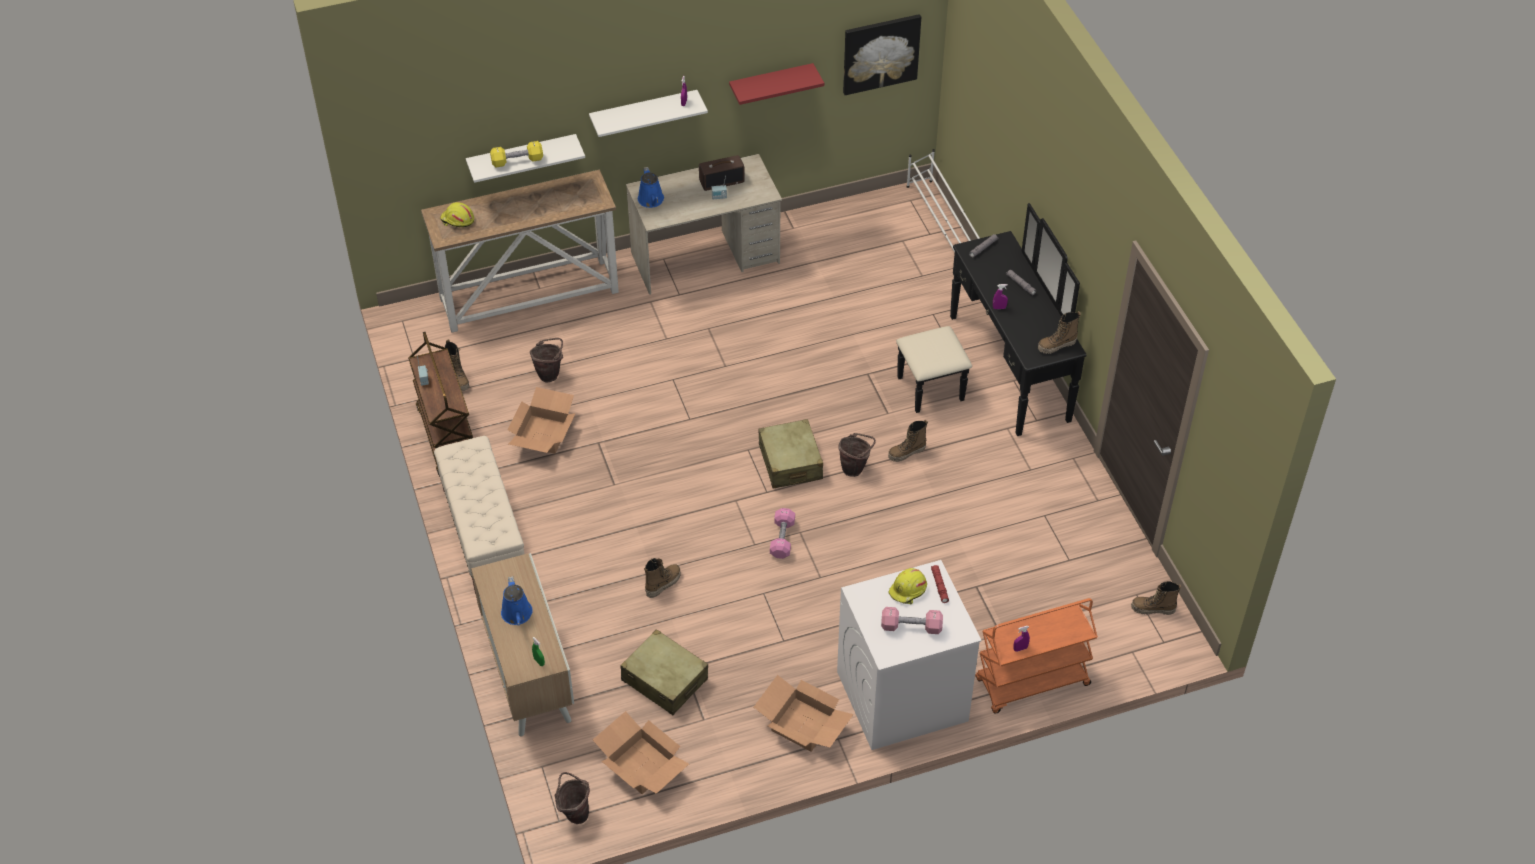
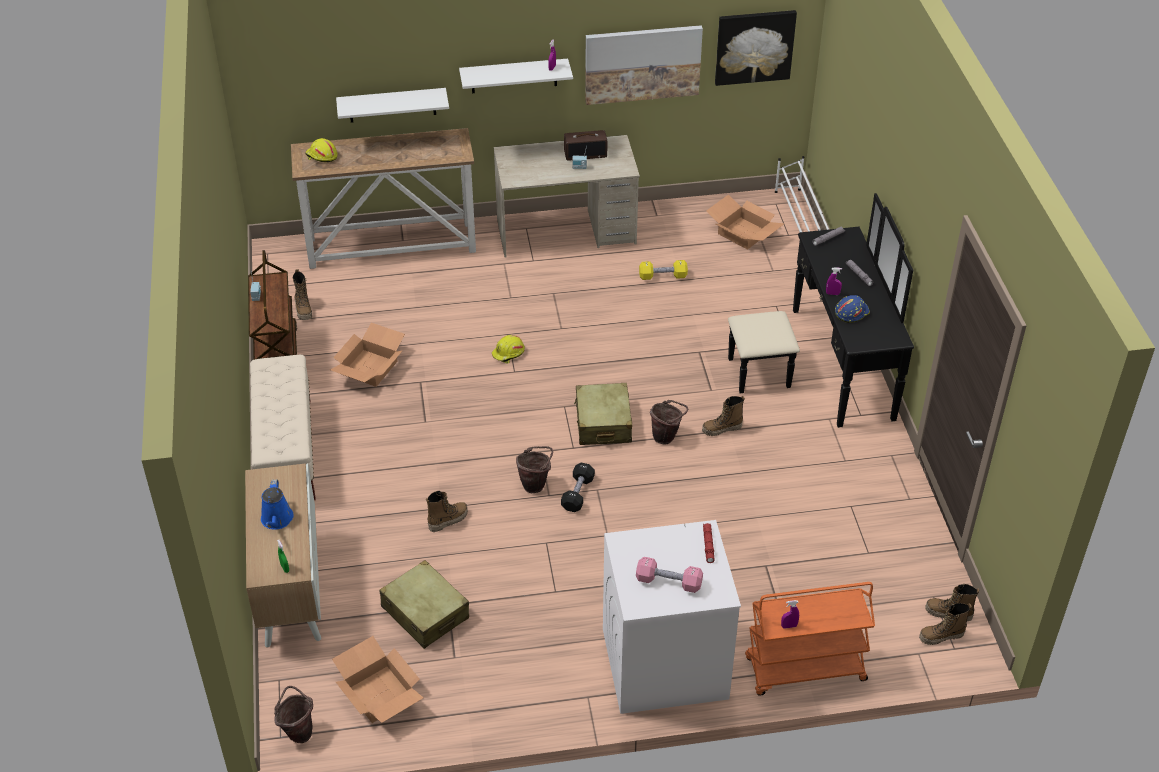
camera: 10 degrees right, 5 degrees down
(517, 161) = (383, 104): yellow dumbbell -> yellow dumbbell (663, 276)
(550, 374) = (391, 315): brown bucket -> brown bucket (535, 484)
(651, 200) = (514, 163): blue watering can -> none
(771, 84) = (642, 63): red shelf -> picture
(782, 539) = (577, 494): pink dumbbell -> black dumbbell
(804, 724) = (556, 677): cardboard box -> cardboard box (744, 233)
(908, 590) = (674, 545): yellow hard hat -> yellow hard hat (508, 353)
(1020, 325) = (851, 312): none -> blue hard hat
(1056, 346) = (884, 335): boot -> boot (941, 637)

